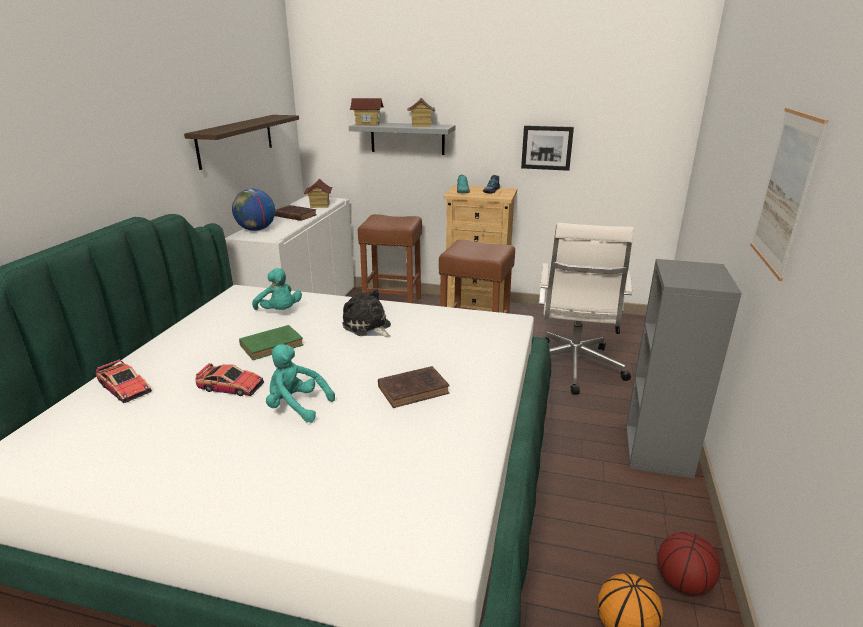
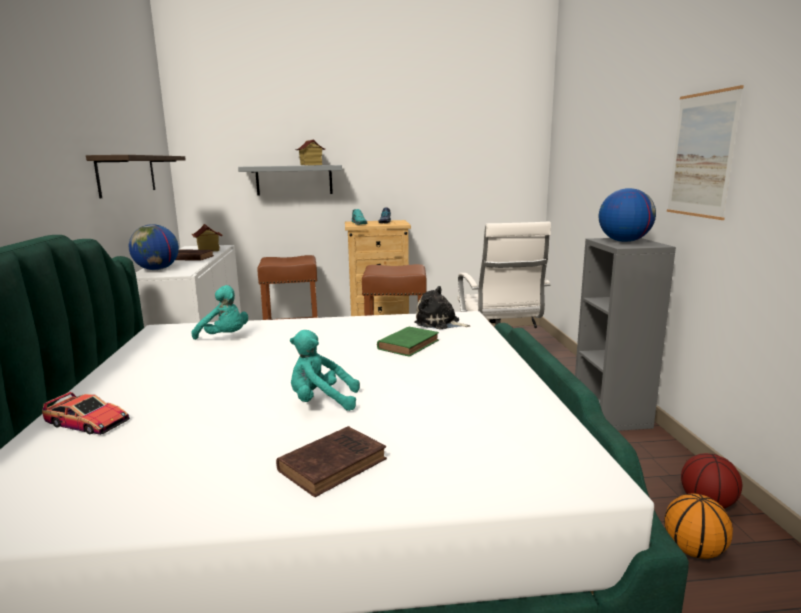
camera: 20 degrees left, 10 degrees down
(231, 386) = (228, 400): toy car -> none
(273, 345) = (244, 362): green book -> green book (409, 344)
(367, 124) = (255, 166): toy house -> none
(368, 327) = (334, 336): plush toy -> plush toy (439, 323)
(415, 389) = (430, 371): brown book -> brown book (335, 464)
(547, 147) = (428, 181): picture -> none
(691, 272) = (623, 241): none -> globe

